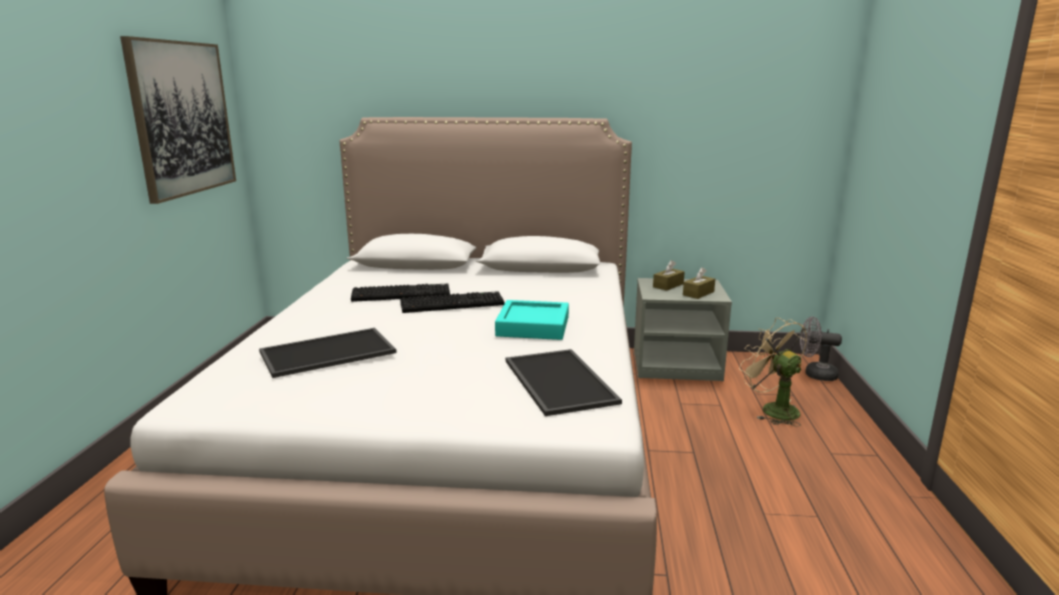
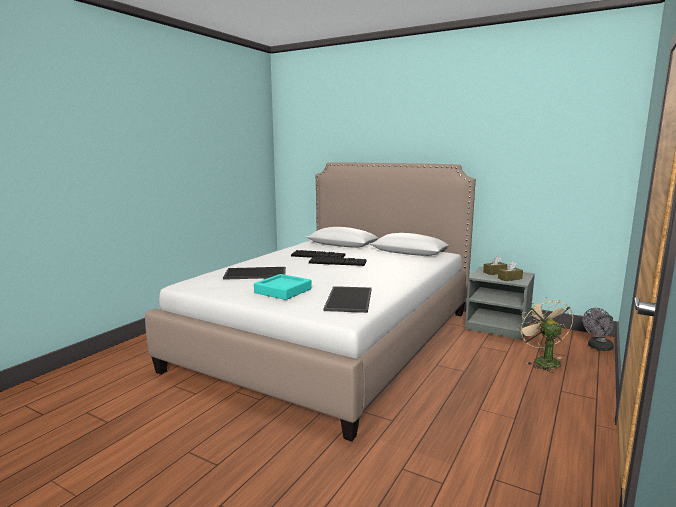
camera: 25 degrees right, 5 degrees down
(182, 118) = (238, 161): picture -> none
(533, 326) = (367, 276): turquoise tray -> turquoise tray (283, 291)
(815, 374) = (598, 347): grey fan -> grey fan turned 75 degrees counterclockwise

